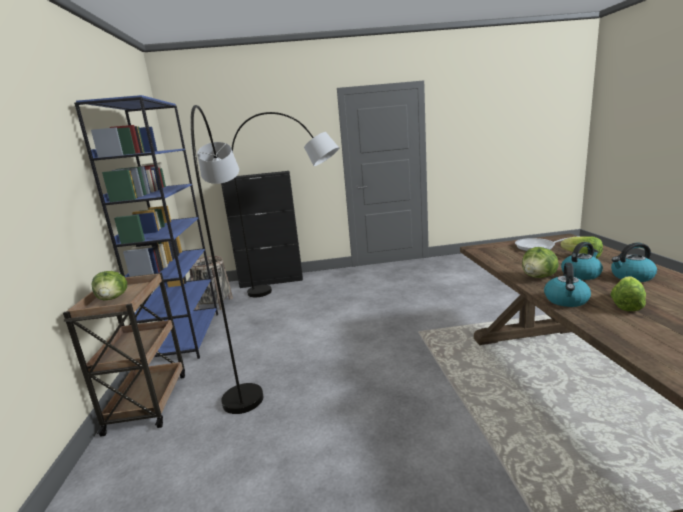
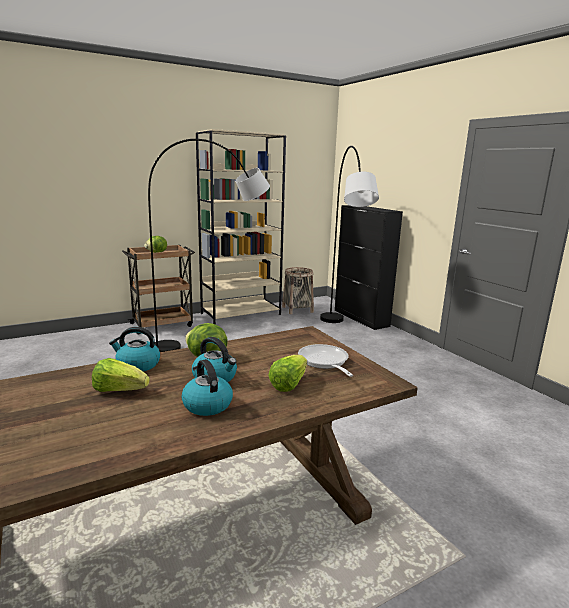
camera: 65 degrees right, 0 degrees up
(185, 337) = (241, 314): blue bookcase -> beige bookcase

